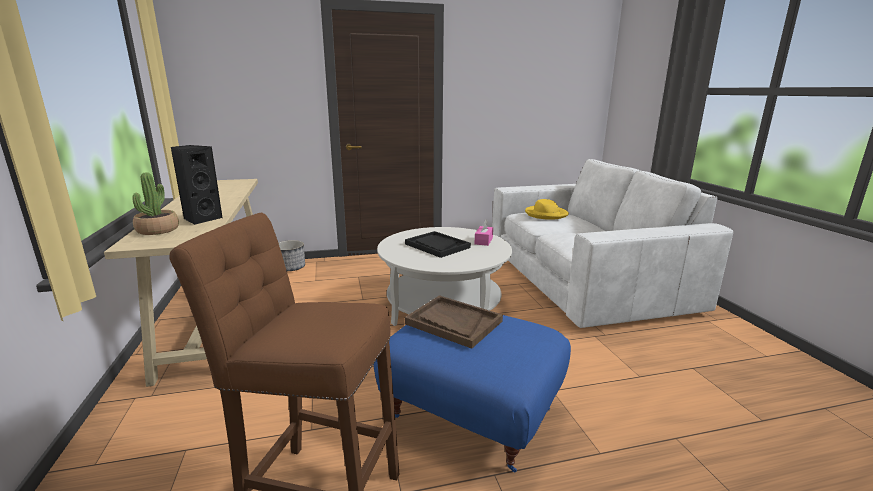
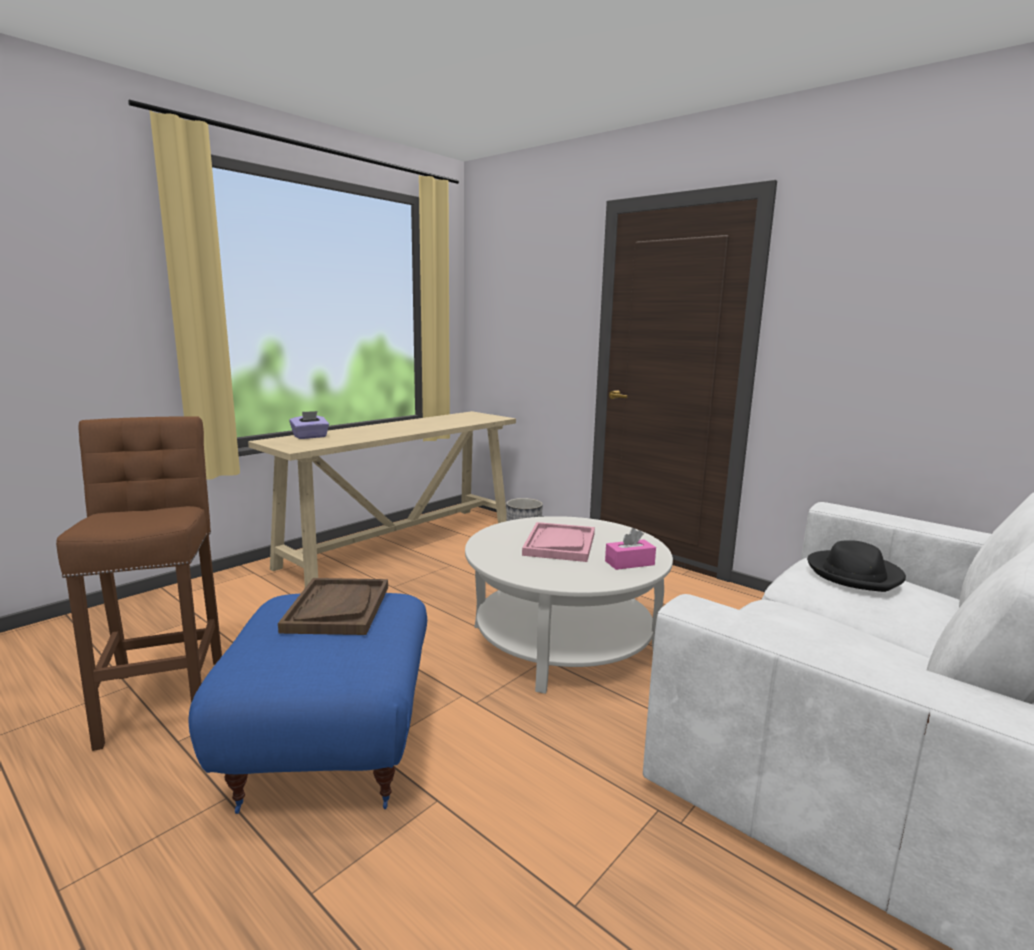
camera: 55 degrees right, 5 degrees down
(158, 230) = (310, 437): potted plant -> purple tissue box
(201, 219) = (354, 437): black speaker -> none
(437, 246) = (559, 544): black tray -> pink tray
(545, 214) = (854, 574): yellow hat -> black hat

